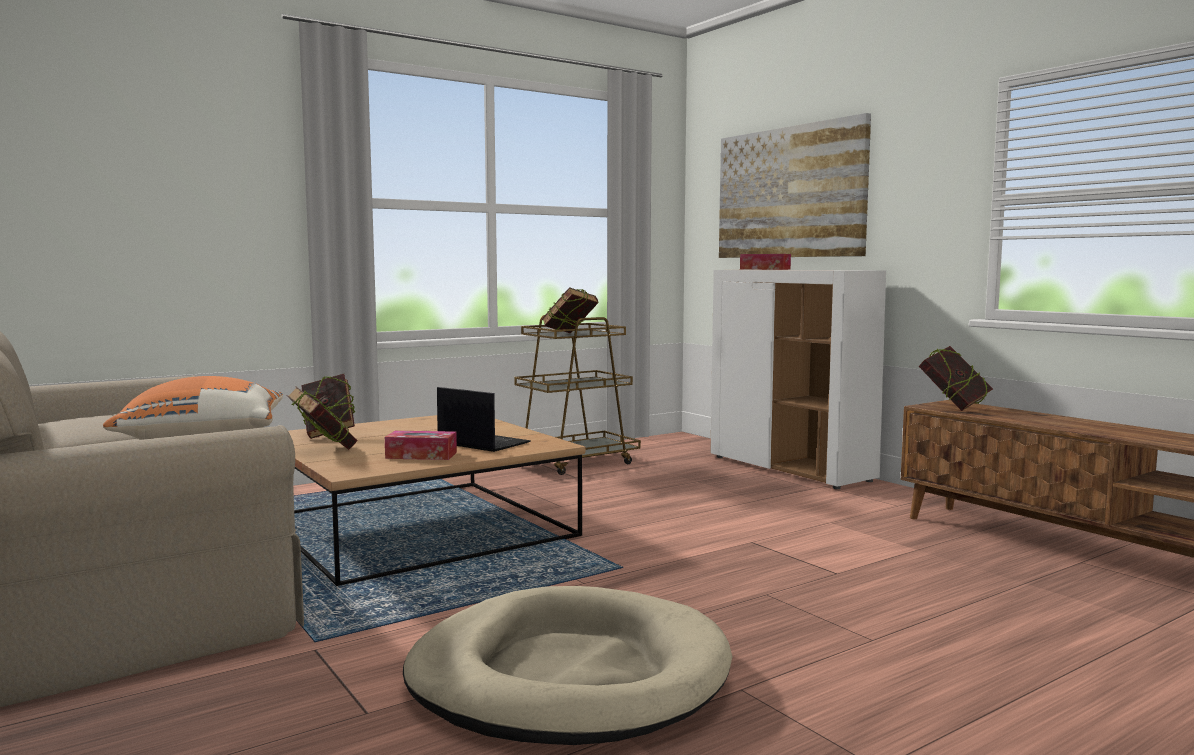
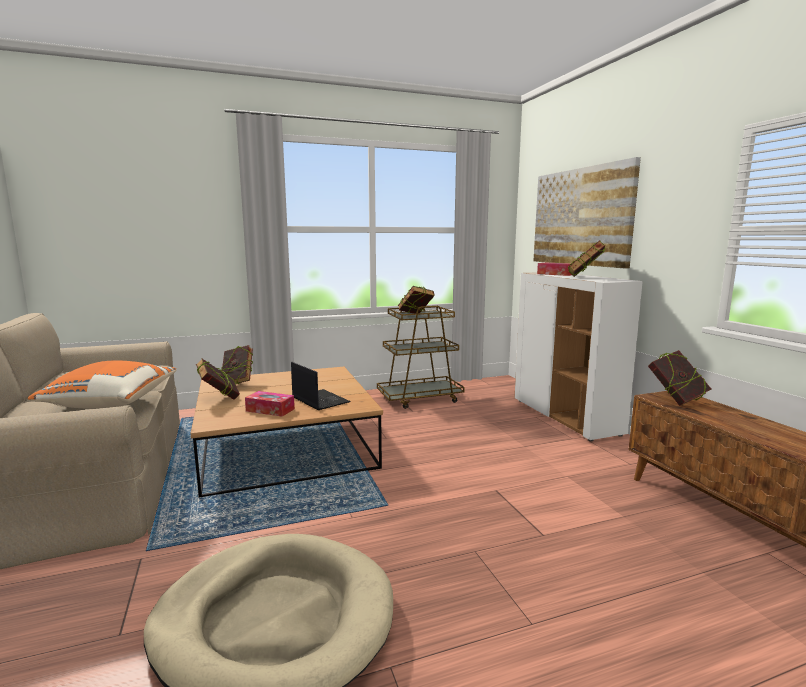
camera: 15 degrees right, 5 degrees up
(811, 269) = (585, 278): none -> book

